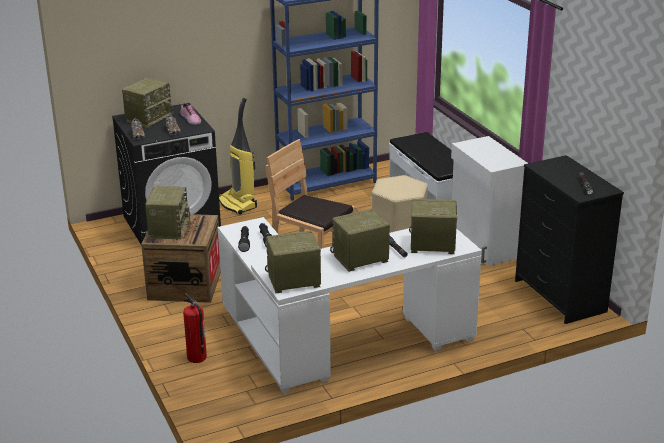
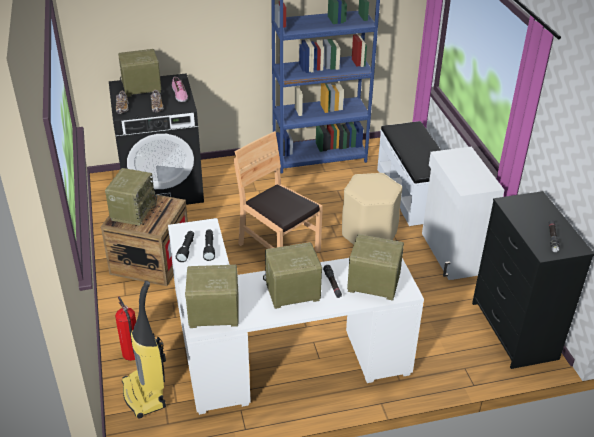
camera: 10 degrees right, 10 degrees up
(149, 118) = (141, 88): radio -> radio turned 150 degrees counterclockwise
(238, 204) = (230, 171): vacuum cleaner -> vacuum cleaner (145, 394)

